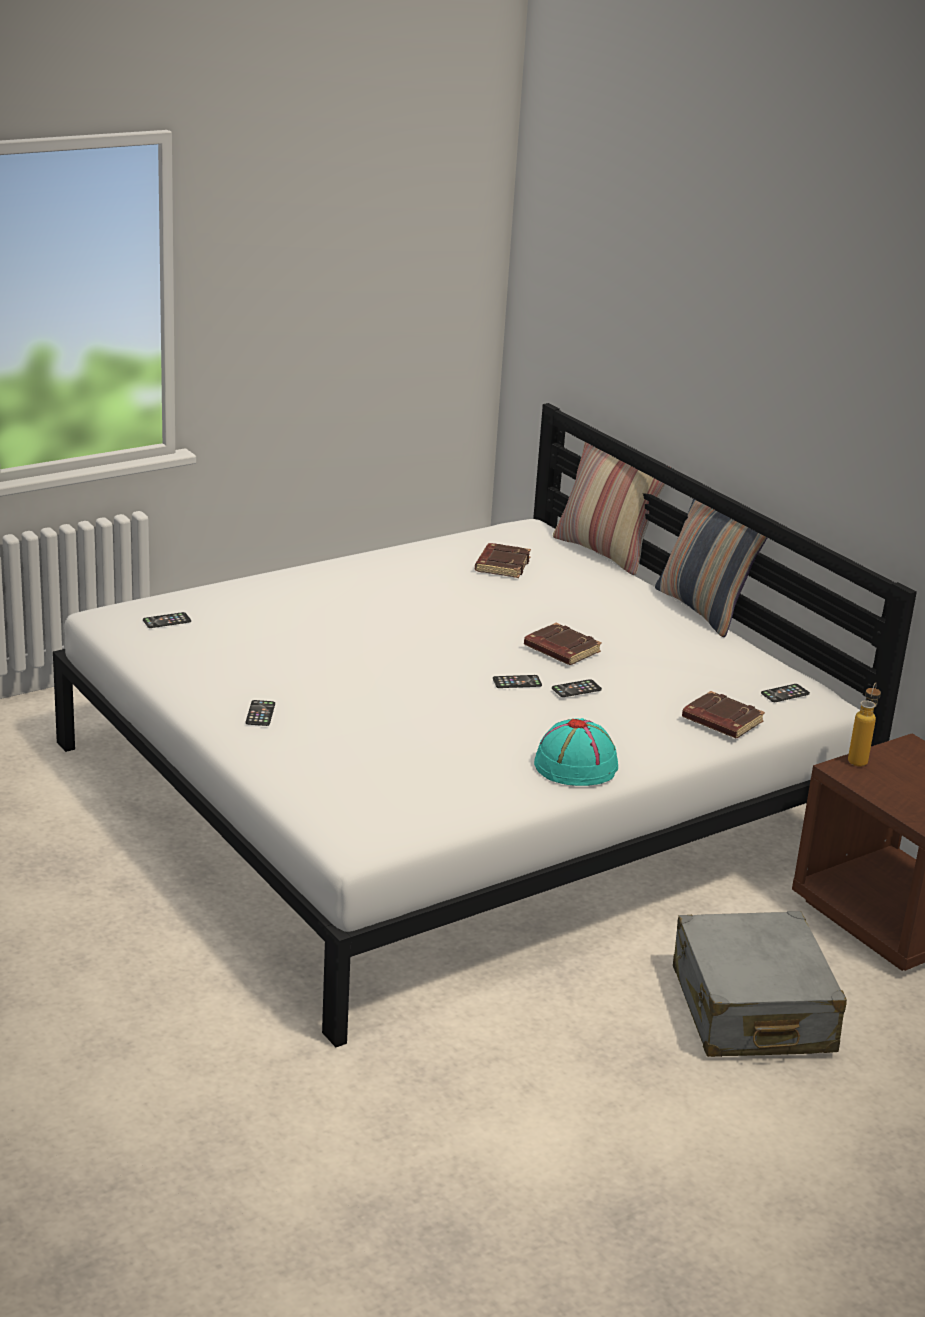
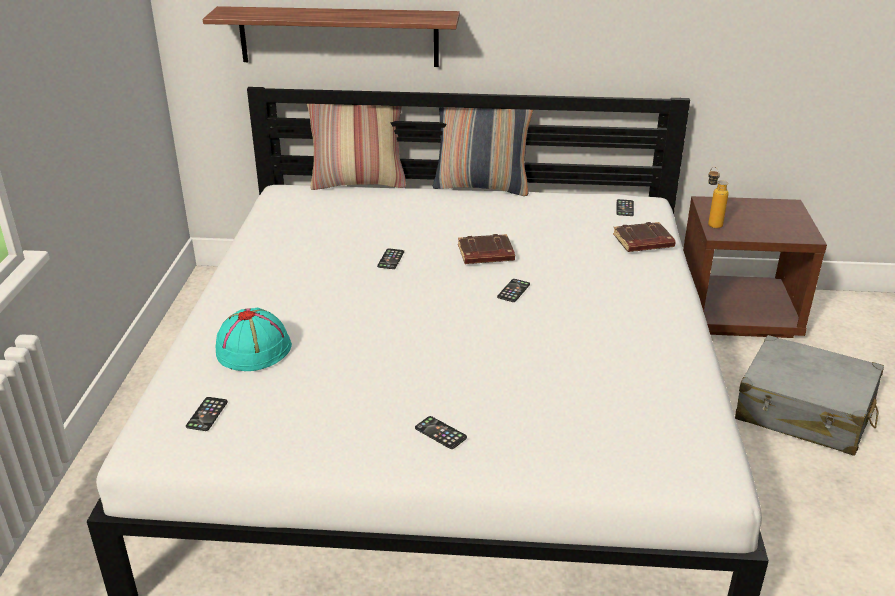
camera: 50 degrees left, 5 degrees up
(501, 565) = (326, 223): brown book -> none
(576, 689) = (549, 272): phone -> phone (391, 259)
(576, 766) = (659, 319): turquoise hat -> turquoise hat (254, 349)
(630, 378) = (338, 36): none -> shelf

